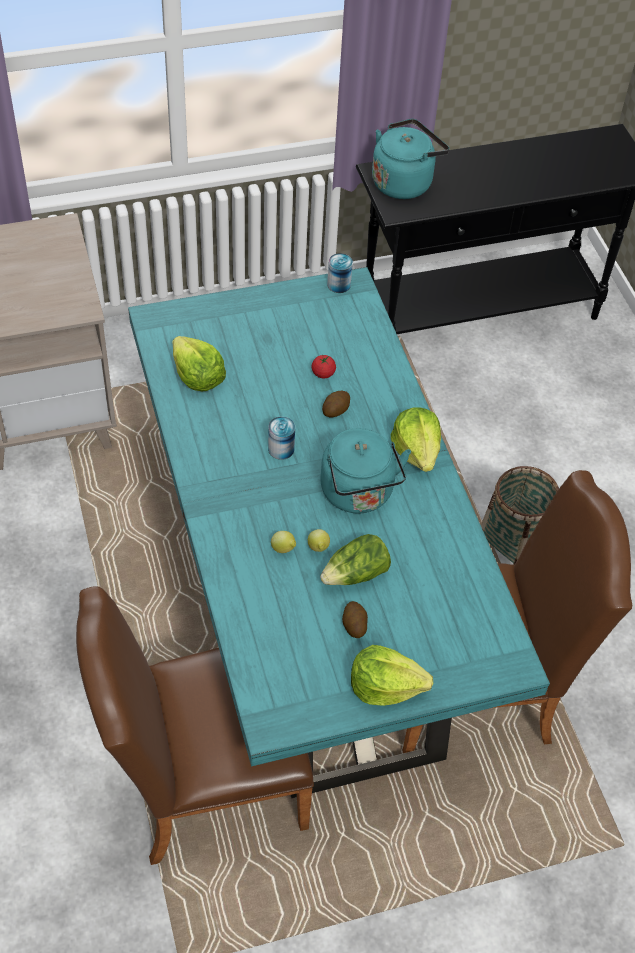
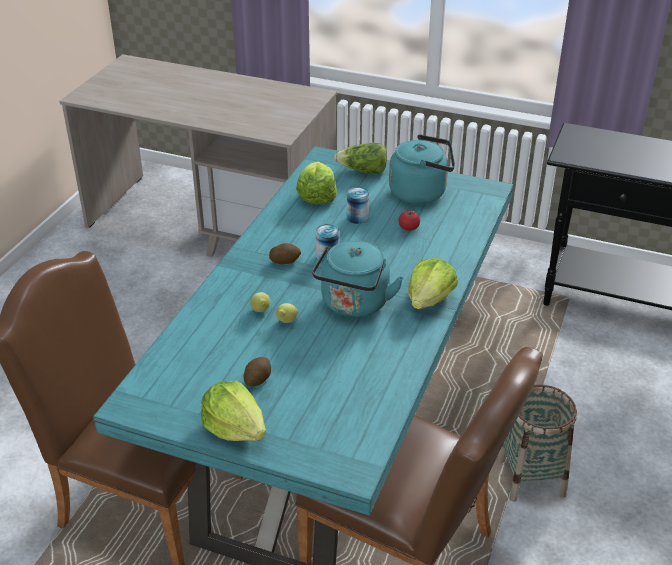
camera: 40 degrees right, 15 degrees down
(335, 410) = (394, 251): potato -> potato (285, 261)
(338, 284) = (478, 185): can -> can (357, 217)
(356, 574) = (295, 350): lettuce -> lettuce (363, 171)
(404, 182) = (591, 142): turquoise kettle -> turquoise kettle (421, 193)

